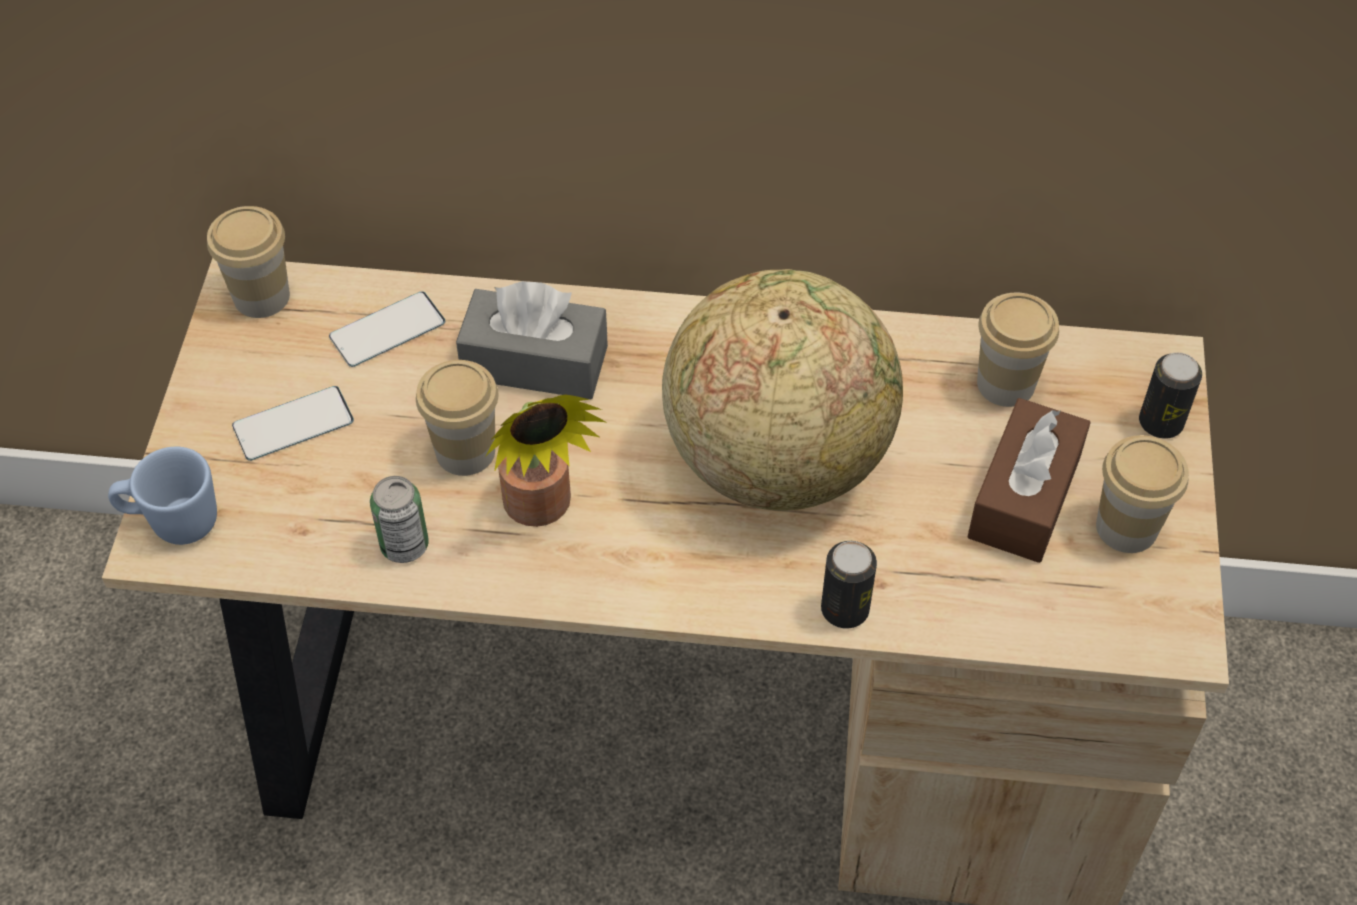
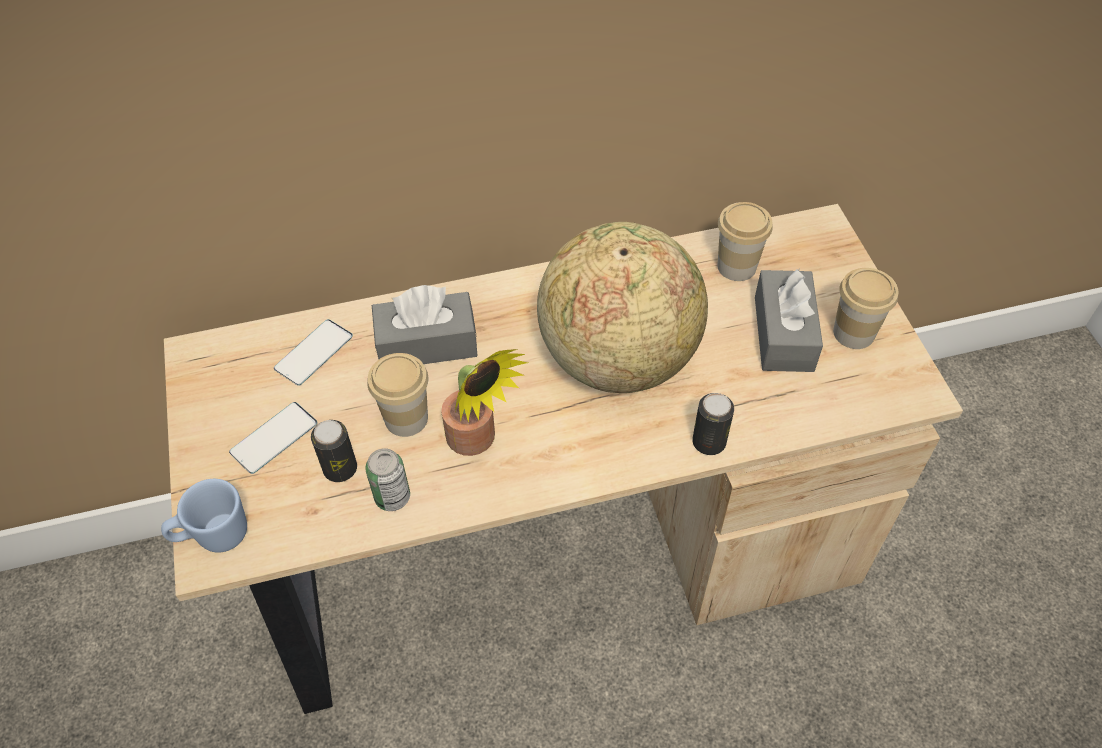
camera: 20 degrees left, 0 degrees up
(261, 296) = (212, 356): cup -> none
(1024, 497) = (783, 333): brown tissue box -> grey tissue box
(1160, 423) = (840, 262): can -> can (340, 469)

